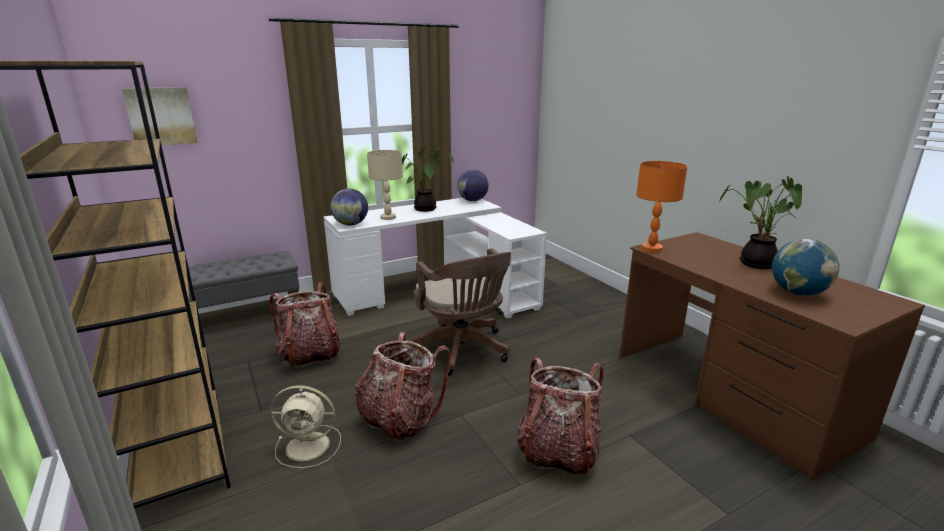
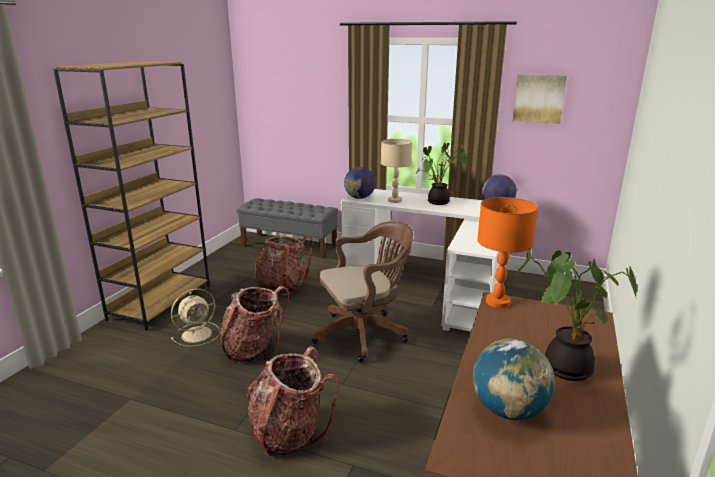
camera: 50 degrees right, 0 degrees up
(161, 116) = (272, 93): picture -> picture (539, 98)
(310, 446) = (198, 334): beige fan -> beige fan turned 90 degrees counterclockwise
(463, 351) = (364, 333): brown office chair -> brown office chair turned 135 degrees counterclockwise

